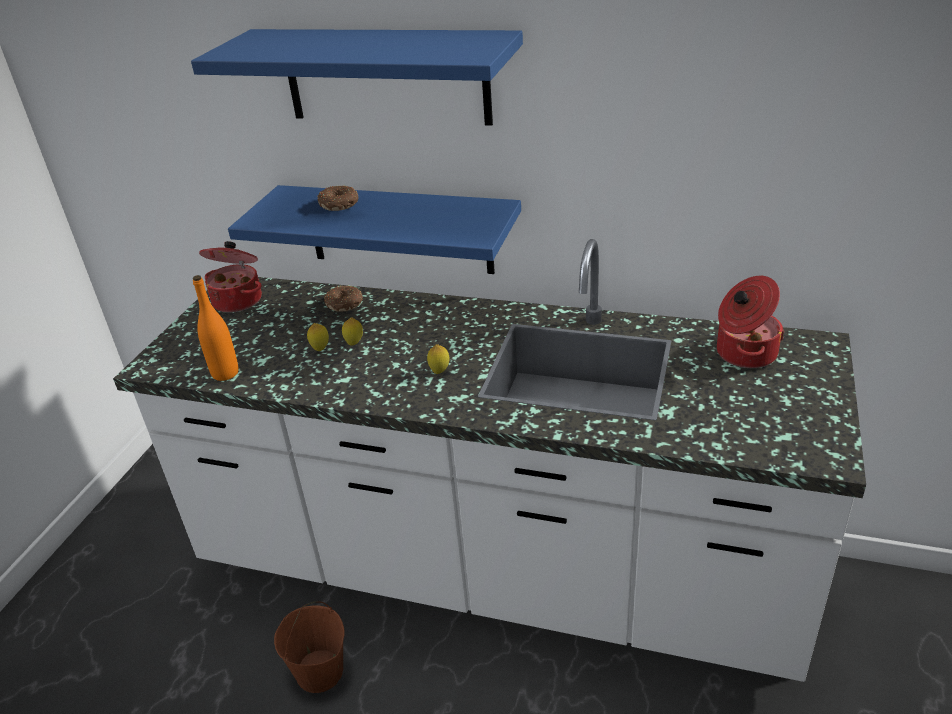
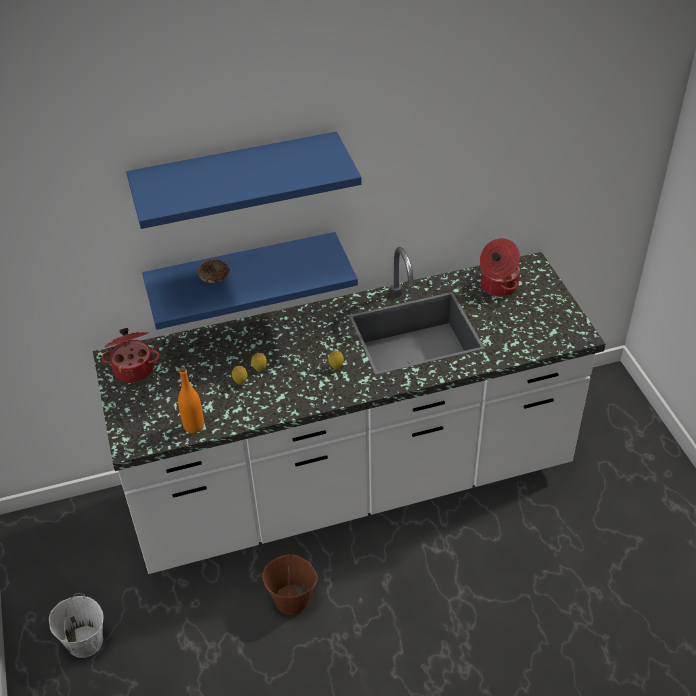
camera: 35 degrees left, 10 degrees up
(101, 599) = (84, 641): none -> white bucket
(345, 304) = (220, 342): donut -> none

